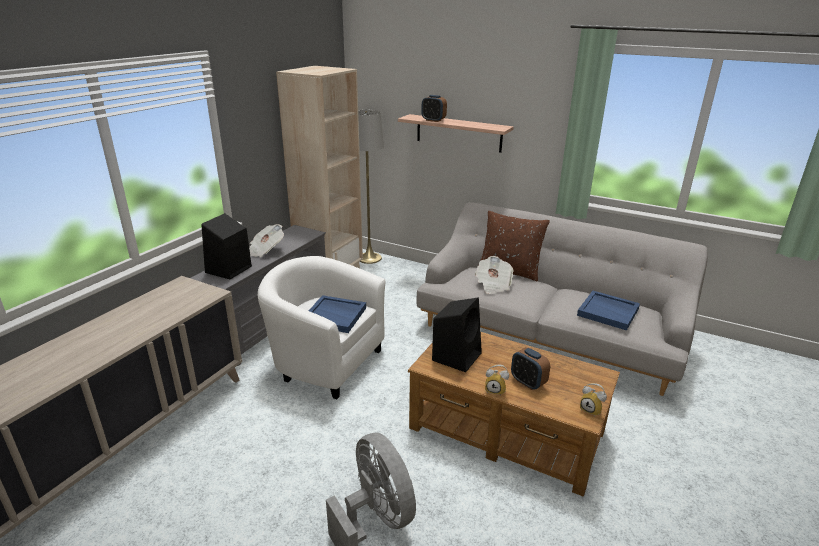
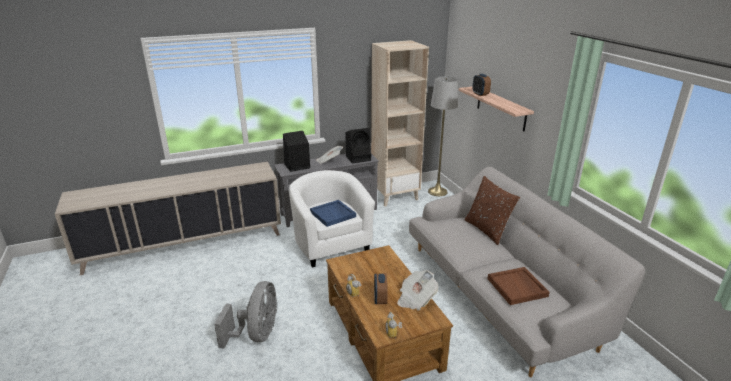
camera: 40 degrees right, 0 degrees up
(457, 356) = (362, 265): black speaker -> black speaker (359, 158)
(493, 285) = (458, 234): newspaper -> newspaper (415, 299)
(608, 312) = (517, 287): blue tray -> brown tray

